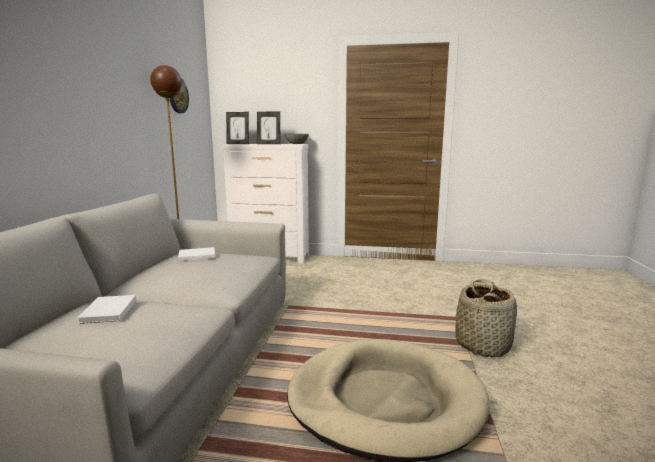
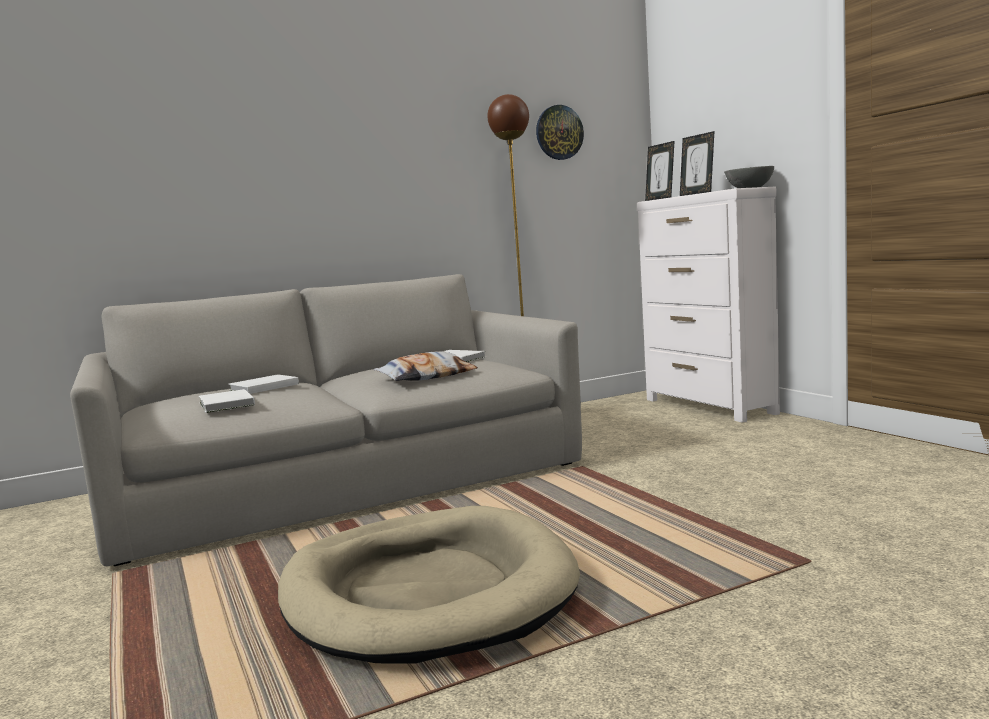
camera: 55 degrees right, 5 degrees down
(136, 335) = (225, 404): none -> white book
(218, 272) = (426, 377): none -> pillow
(483, 345) = (741, 611): basket -> none

